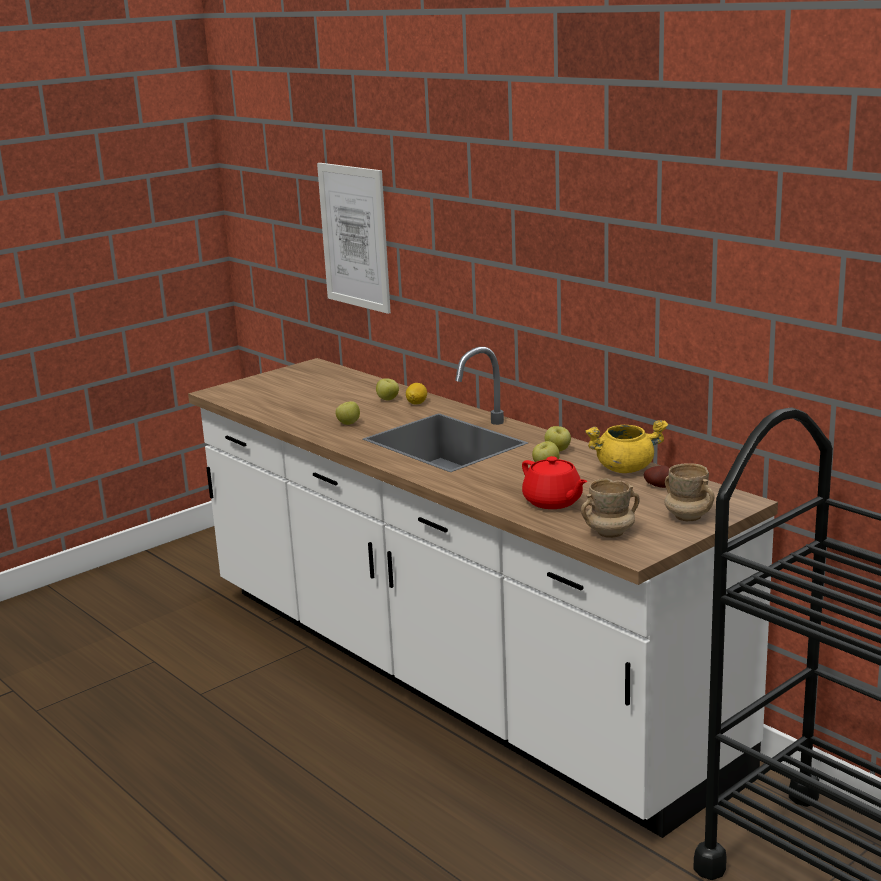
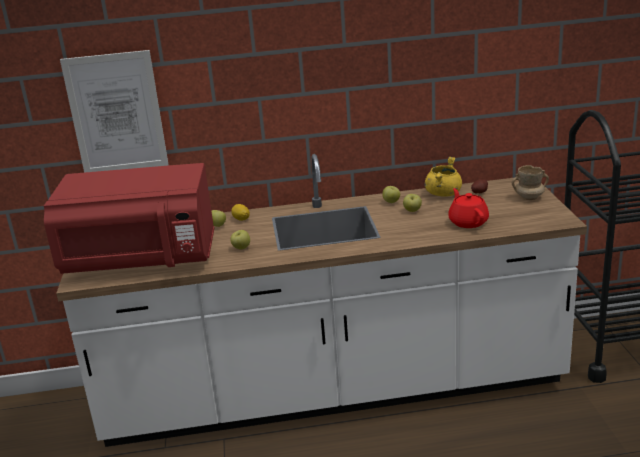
camera: 55 degrees left, 5 degrees up
(280, 397) = (141, 260): none -> red microwave
(553, 502) = (468, 222): red teapot -> red teapot turned 105 degrees counterclockwise
(610, 532) = (529, 219): beige mug -> none

